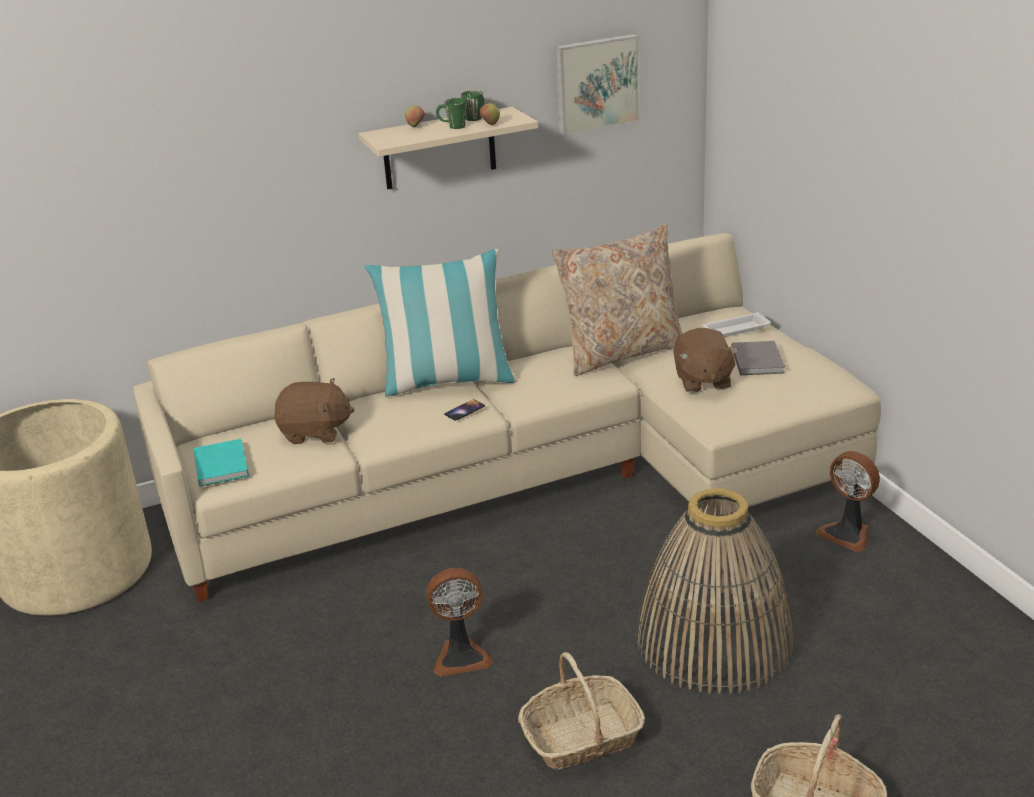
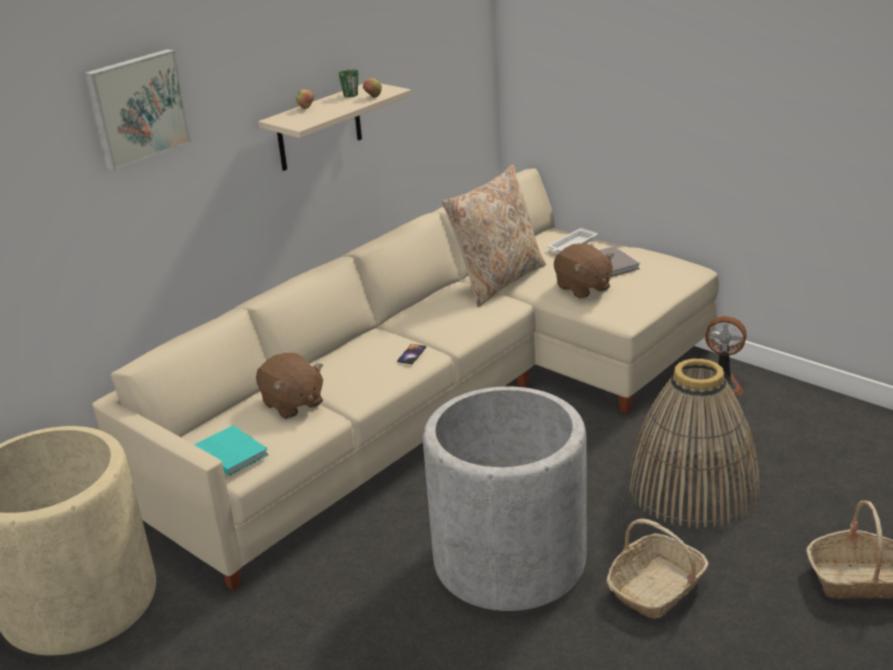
camera: 25 degrees left, 0 degrees up
(315, 432) = (292, 404): brown plush toy -> brown plush toy turned 75 degrees clockwise
(447, 381) = (372, 335): pillow -> none
(452, 126) = (340, 103): green mug -> none
(461, 656) = (509, 560): fan -> grey planter
(596, 83) = (426, 53): picture -> picture (137, 108)

